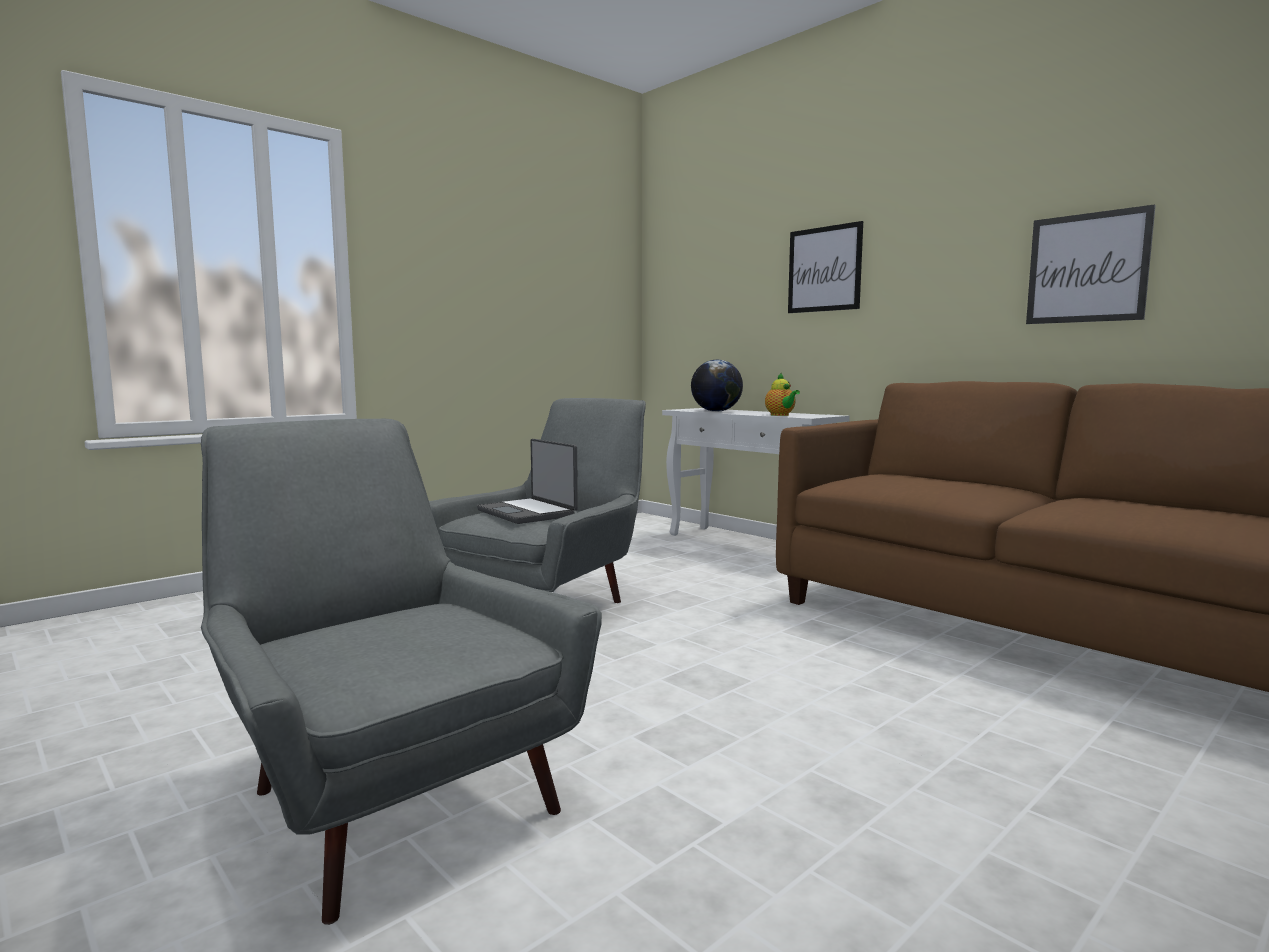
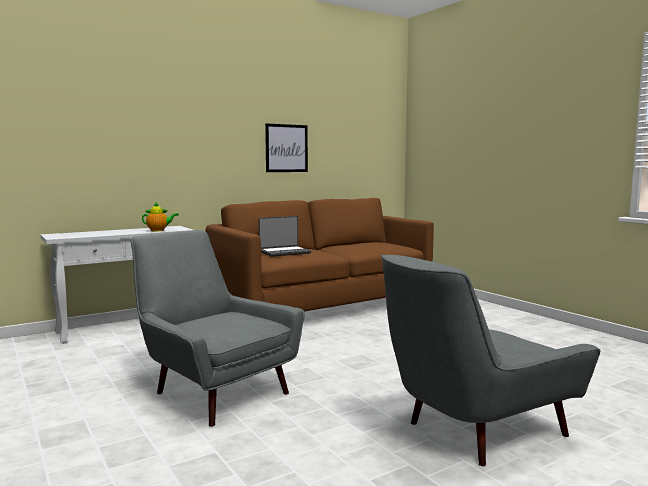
camera: 80 degrees left, 0 degrees up
(528, 513) = (221, 323): laptop -> laptop (284, 252)
(716, 411) = (94, 234): globe -> none
(824, 269) = (148, 131): picture -> none

